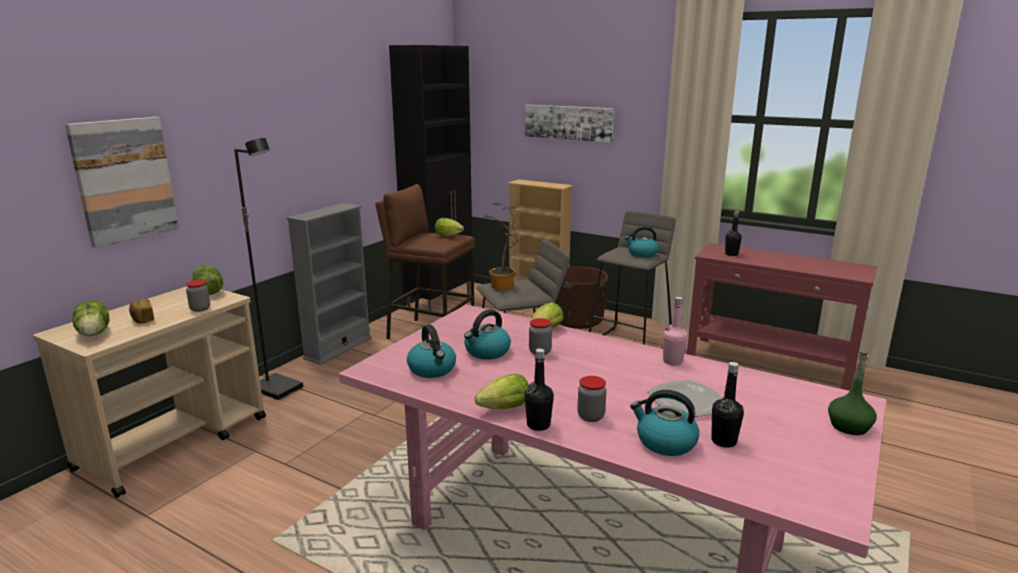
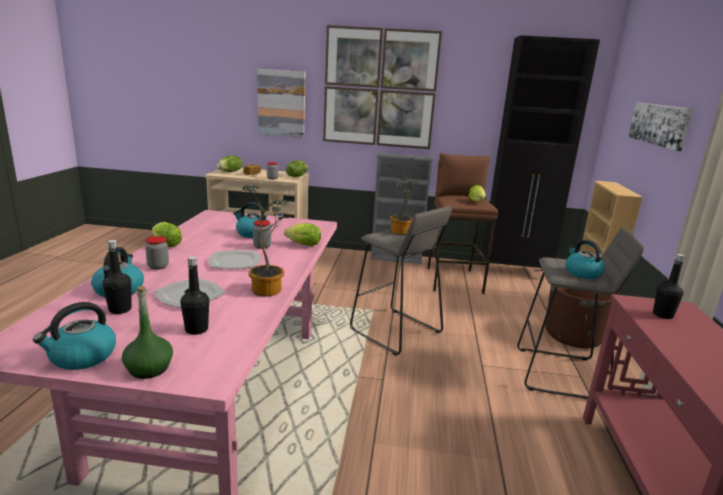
camera: 65 degrees right, 0 degrees up
(266, 126) = (379, 88): none -> picture
(278, 388) = (331, 256): black floor lamp -> none
(432, 369) = (218, 225): kettle -> kettle (82, 357)
(538, 425) = (144, 254): black bottle -> black bottle (196, 329)
(588, 371) = (234, 261): none -> plate
(672, 361) = (269, 288): pink bottle -> potted plant

